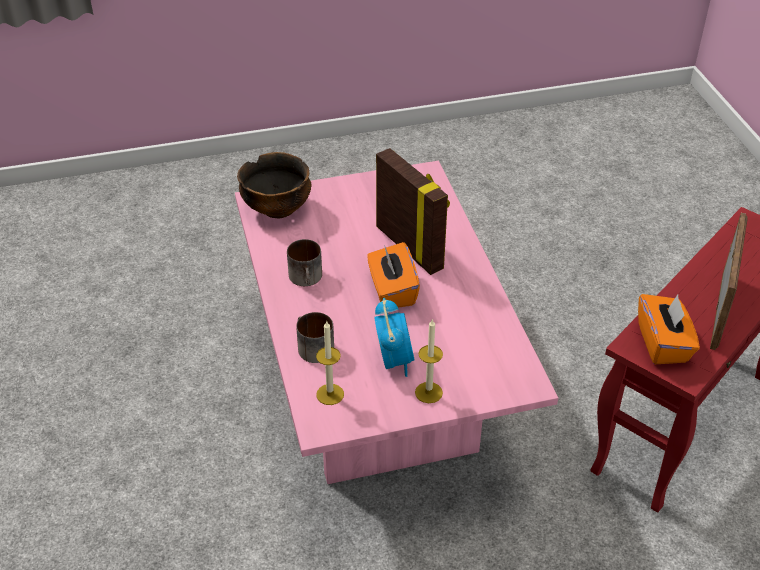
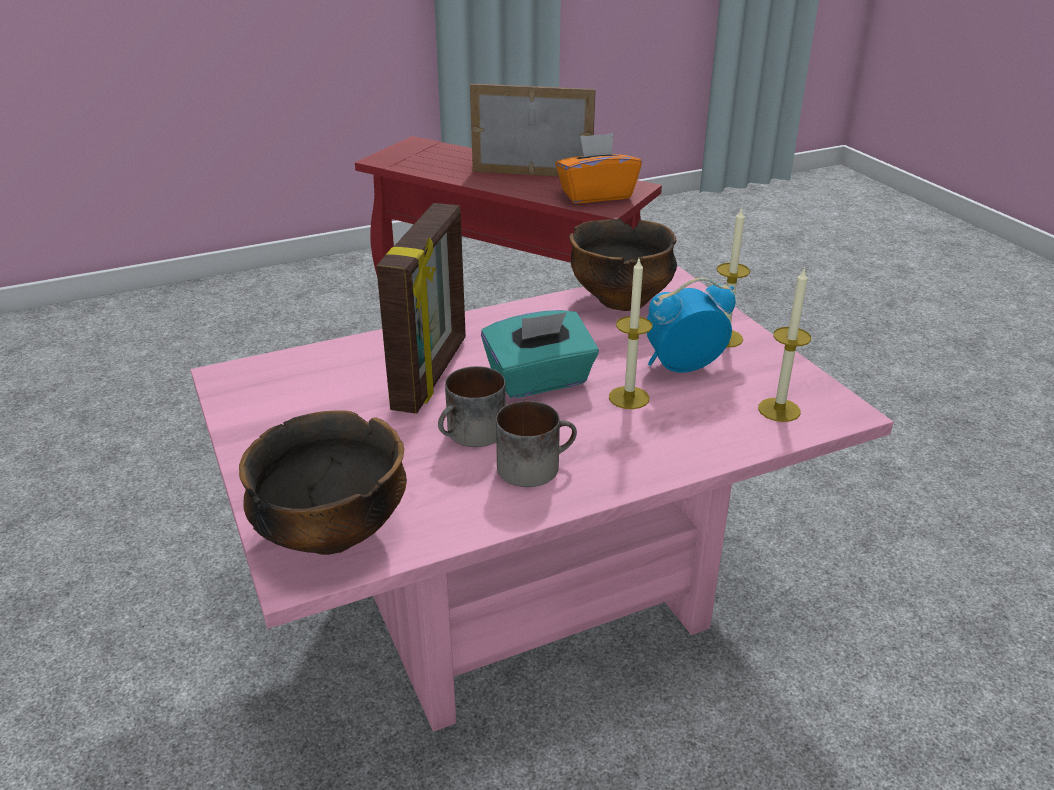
camera: 100 degrees left, 10 degrees down
(312, 347) = (697, 438): mug -> mug (472, 435)
(363, 327) = (629, 397): none -> candle
(392, 291) = (540, 381): orange tissue box -> turquoise tissue box
(410, 247) = (432, 374): picture frame -> picture frame turned 150 degrees clockwise
(498, 349) = (621, 300): none -> bowl

